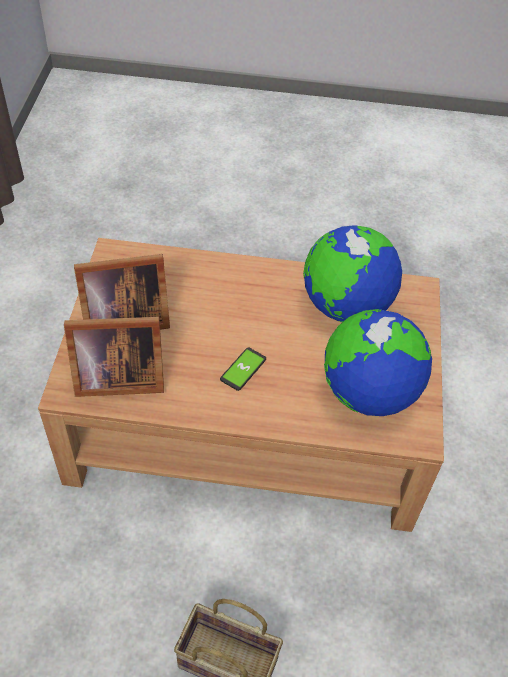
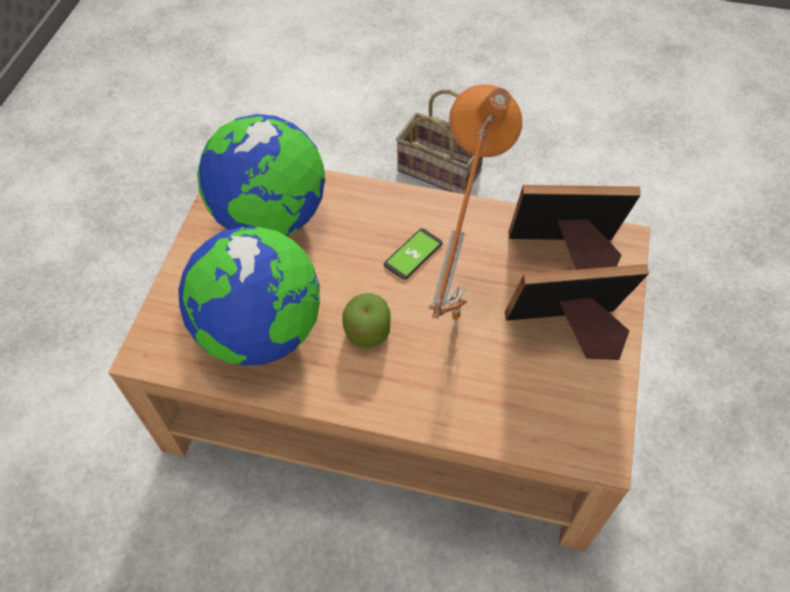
camera: 170 degrees left, 5 degrees up
(209, 323) = (451, 318): none -> orange table lamp
(270, 311) = (367, 332): none -> apple

